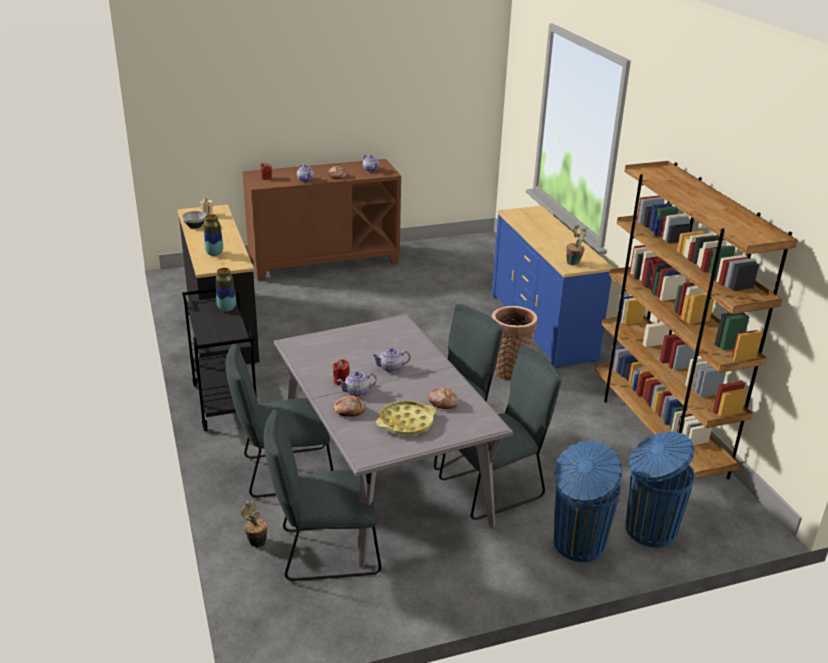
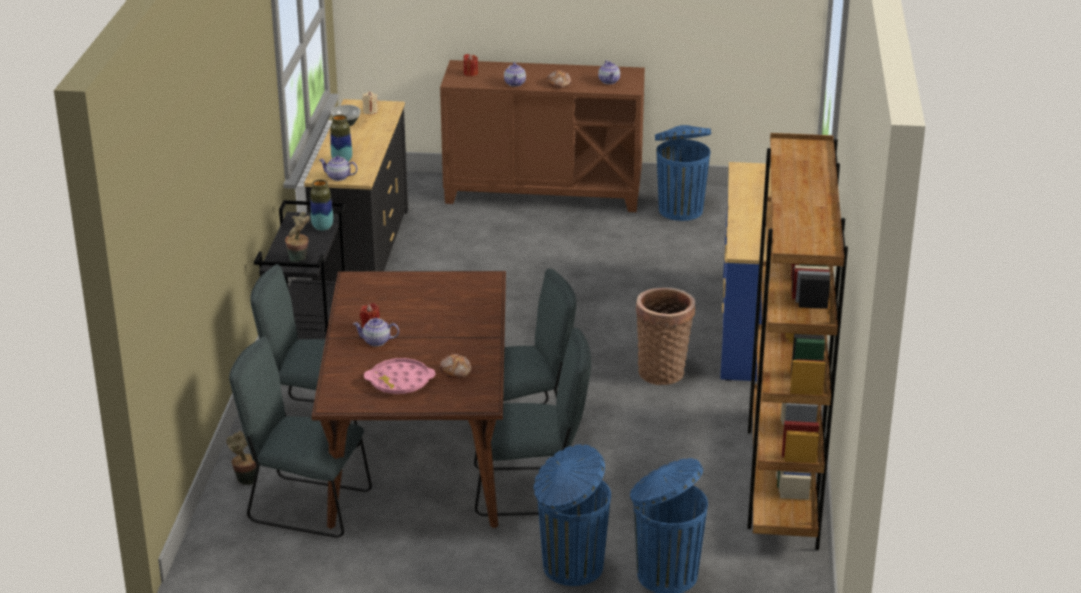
camera: 25 degrees right, 0 degrees up
(349, 410) = (353, 357): bread -> none
(385, 477) = (420, 451): grey dining table -> brown dining table
(391, 368) = (433, 325): teapot -> teapot (339, 177)
(406, 422) = (400, 381): yellow tray -> pink tray
(425, 257) = (680, 209): none -> blue trash can
(574, 263) = (754, 247): potted plant -> potted plant (299, 259)

